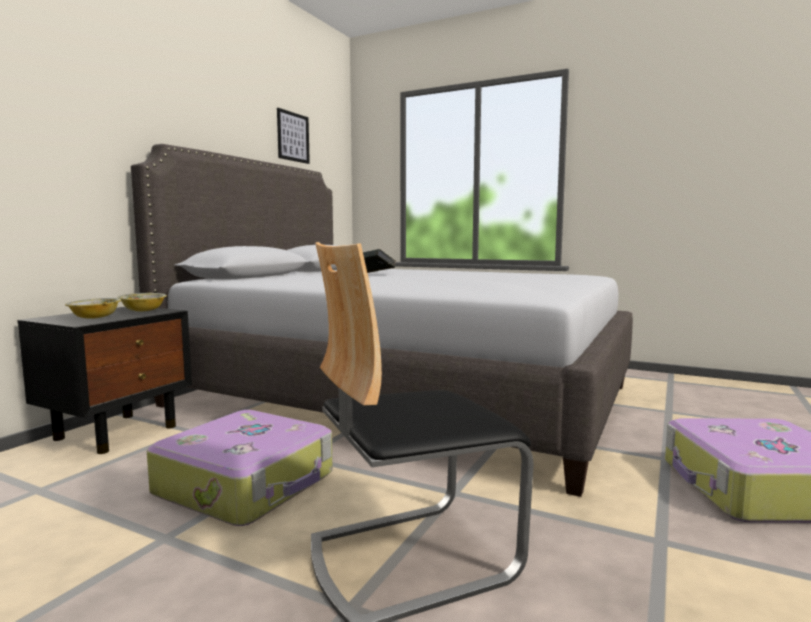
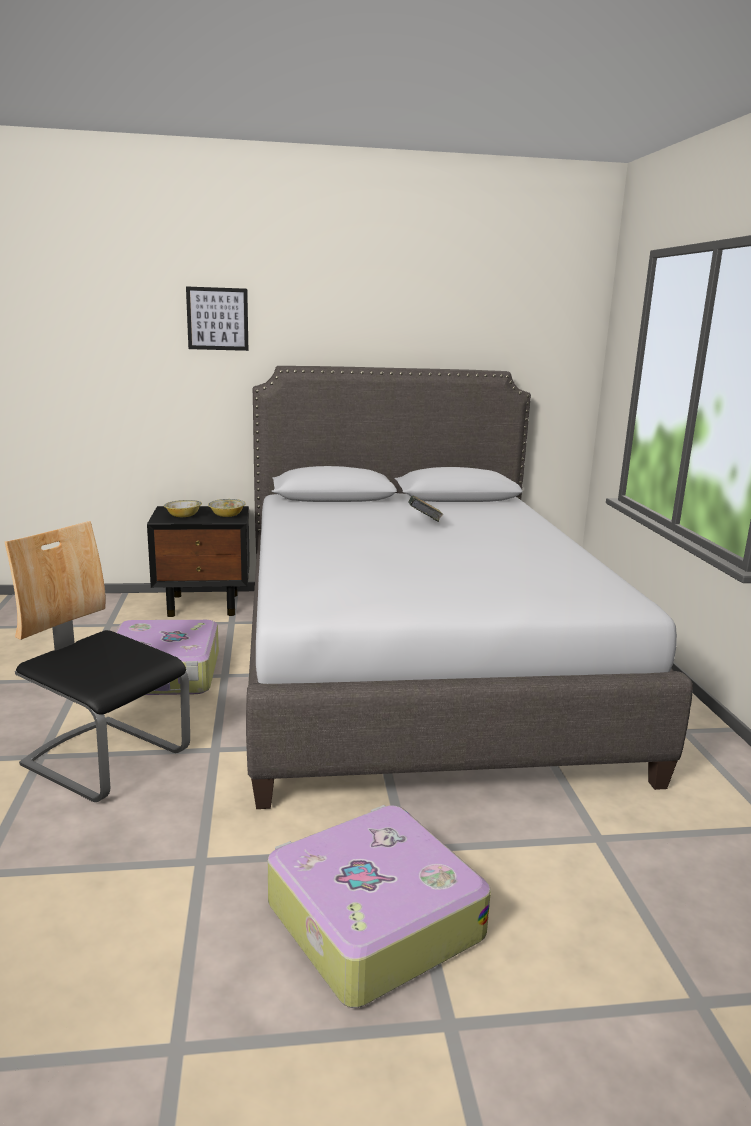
camera: 55 degrees right, 10 degrees up
(293, 137) = (480, 329): picture -> picture (217, 319)

